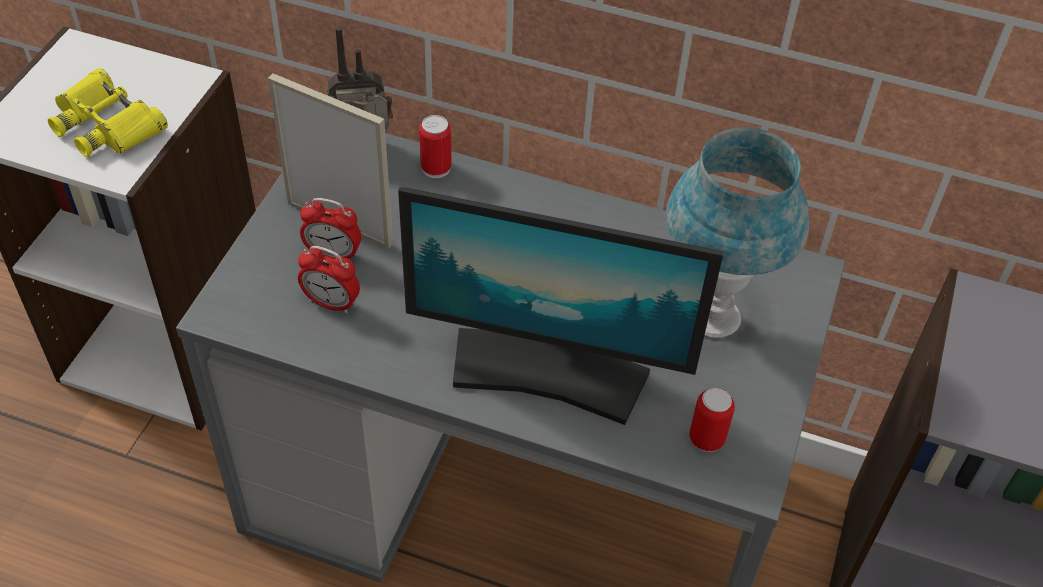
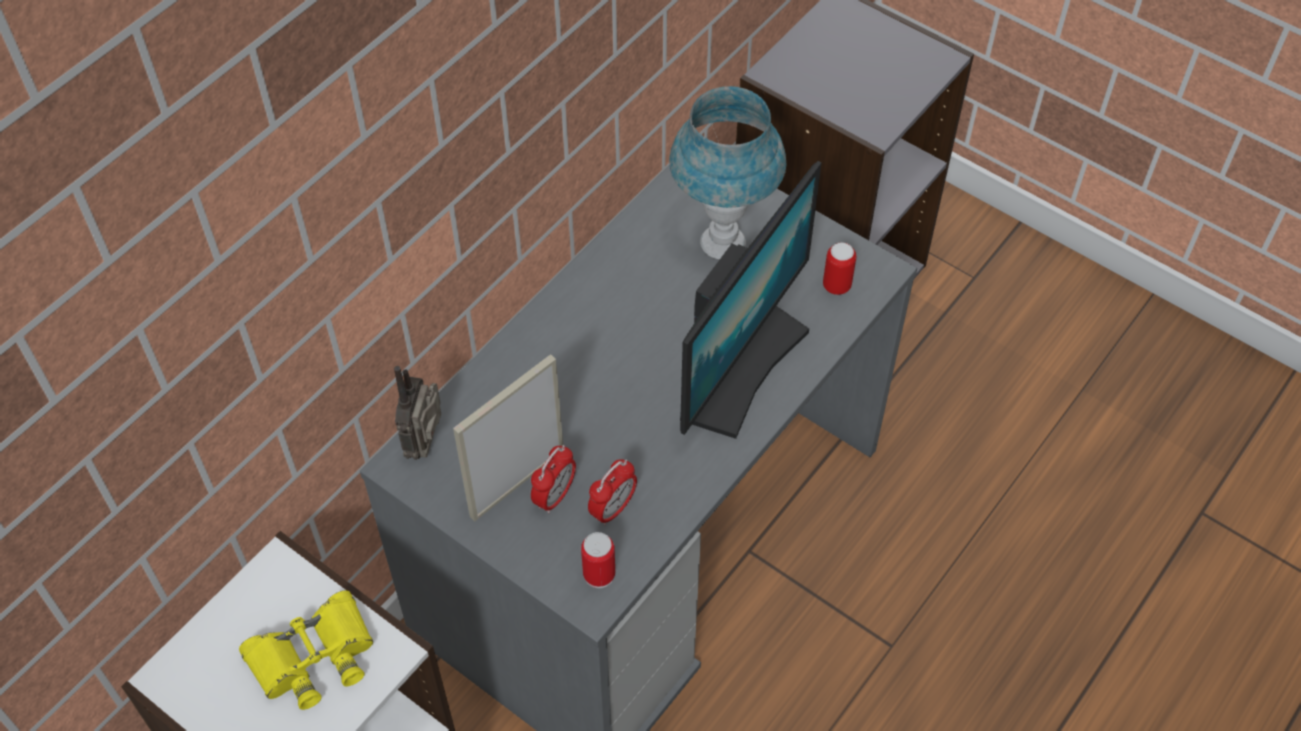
camera: 70 degrees left, 5 degrees up
(436, 168) = (476, 390): can -> can (599, 574)

